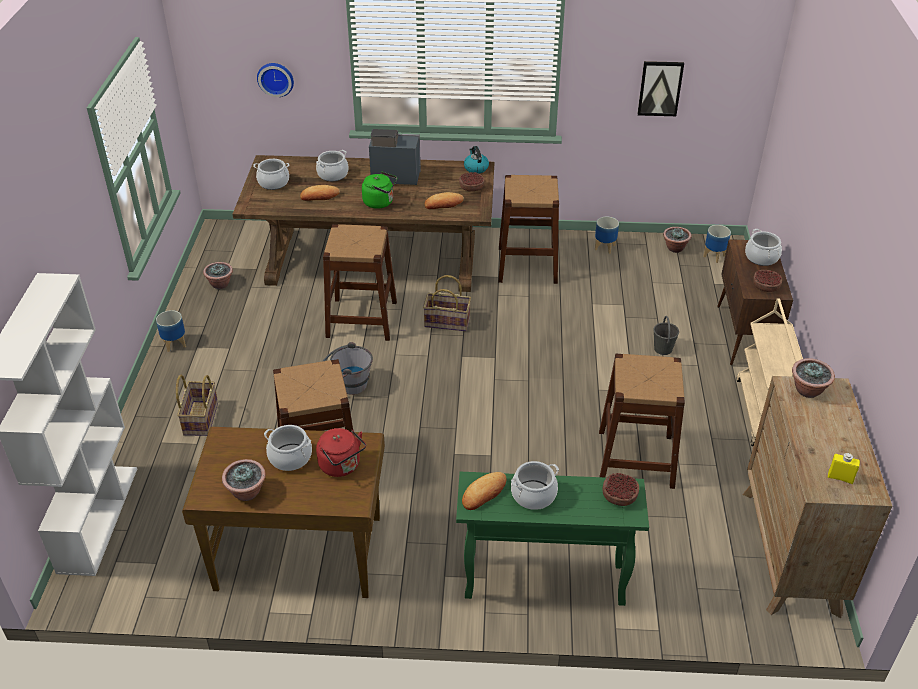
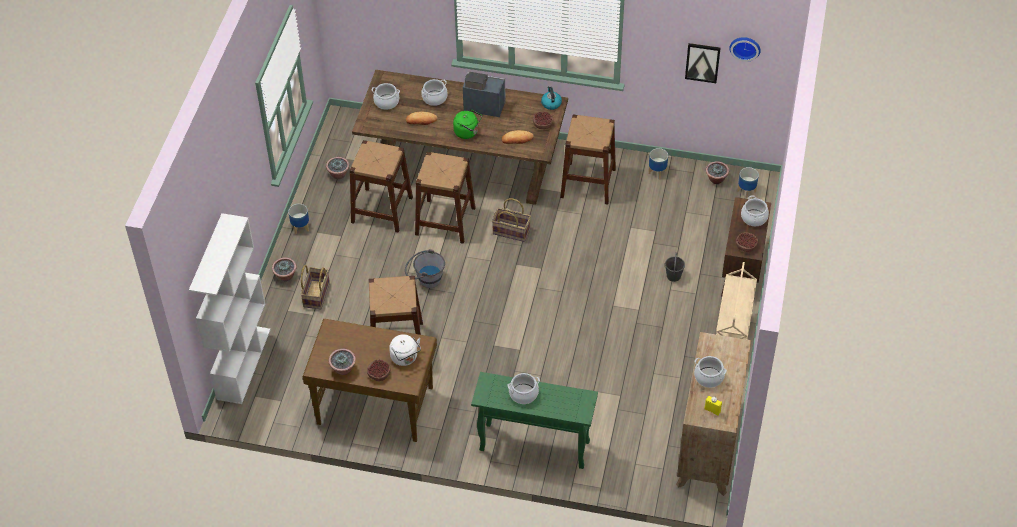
camera: 10 degrees right, 10 degrees up
(276, 78) = (395, 18): wall clock -> wall clock (745, 47)
(290, 457) = (373, 348): cooking pot -> cooking pot (709, 377)
(342, 466) = (405, 358): red kettle -> white kettle
(484, 493) = (492, 389): bread -> none
(620, 496) = (578, 401): bowl -> bowl (379, 374)
(635, 458) = (623, 365): brown stool -> brown stool (382, 210)
(808, 391) = (719, 346): potted plant -> potted plant (285, 276)

